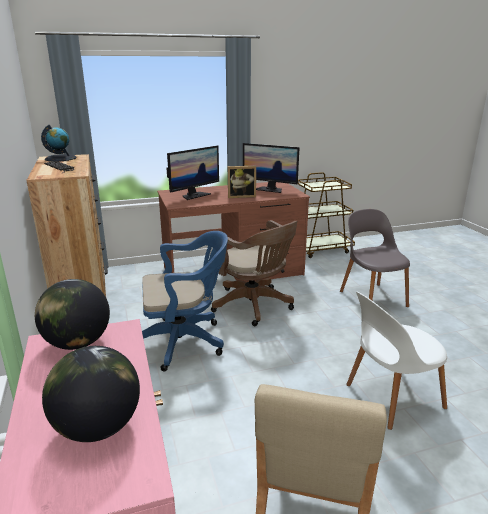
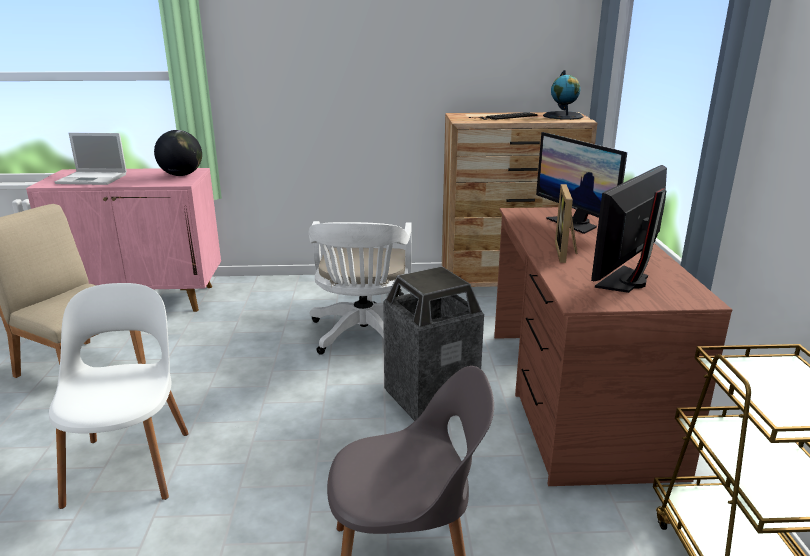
camera: 105 degrees right, 0 degrees up
(98, 427) = (93, 179): globe -> laptop
(185, 341) = (363, 336): blue office chair -> white office chair
(255, 306) = (430, 398): brown office chair -> trash can

